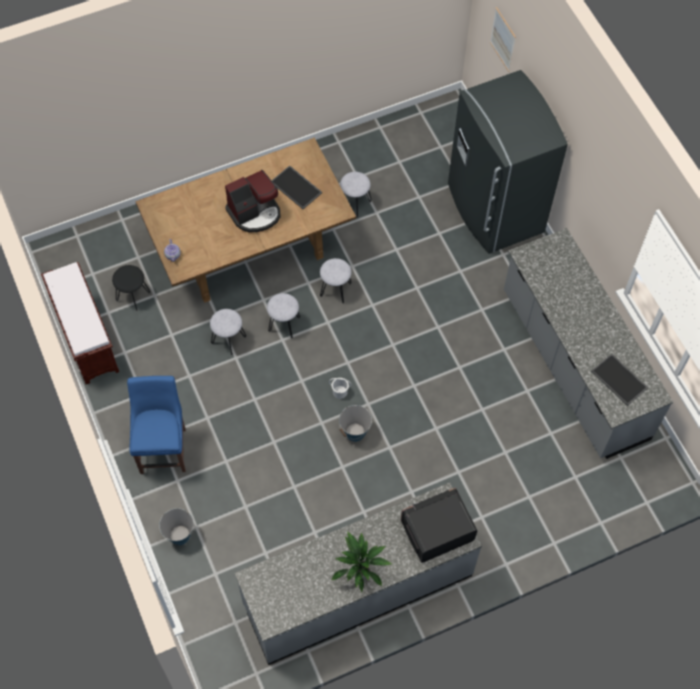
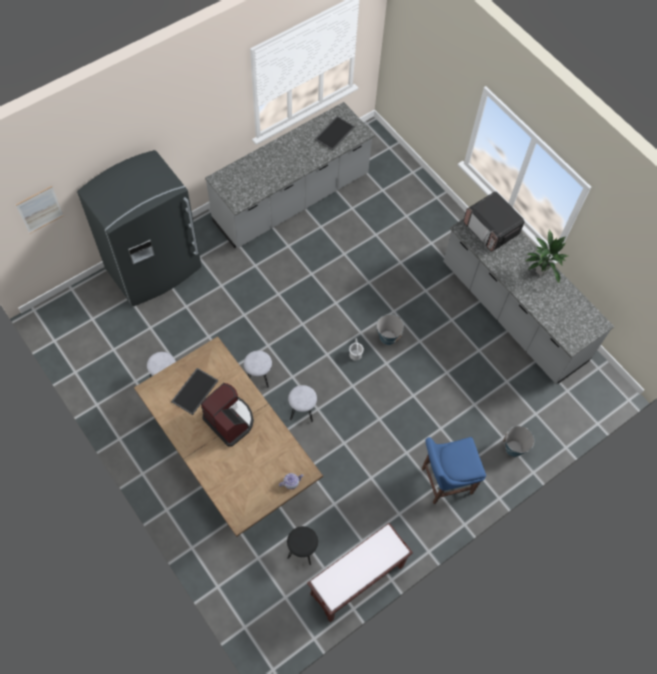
camera: 105 degrees left, 0 degrees up
(228, 340) = (328, 453): grey stool -> none

